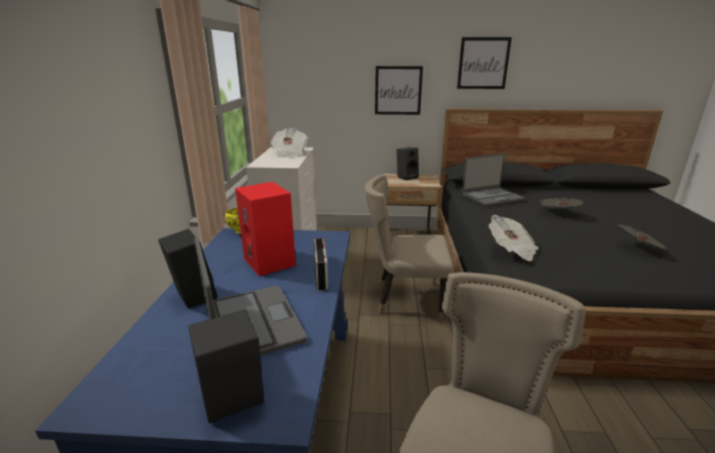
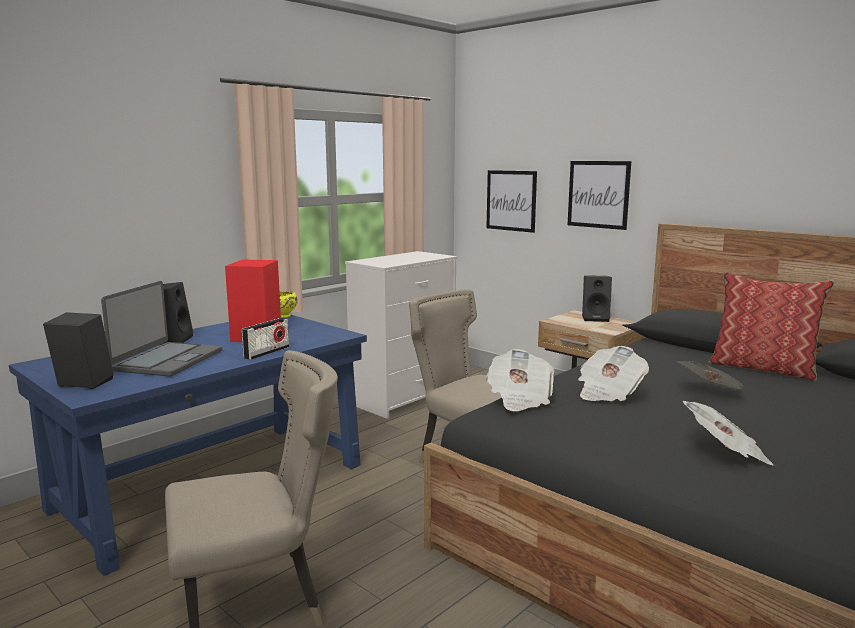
camera: 40 degrees right, 10 degrees down
(289, 153) = (415, 257): newspaper -> newspaper (608, 392)
(483, 63) = (719, 157): picture -> picture (511, 200)
(491, 197) = (658, 359): laptop -> none
(537, 191) = (763, 368): none -> pillow

